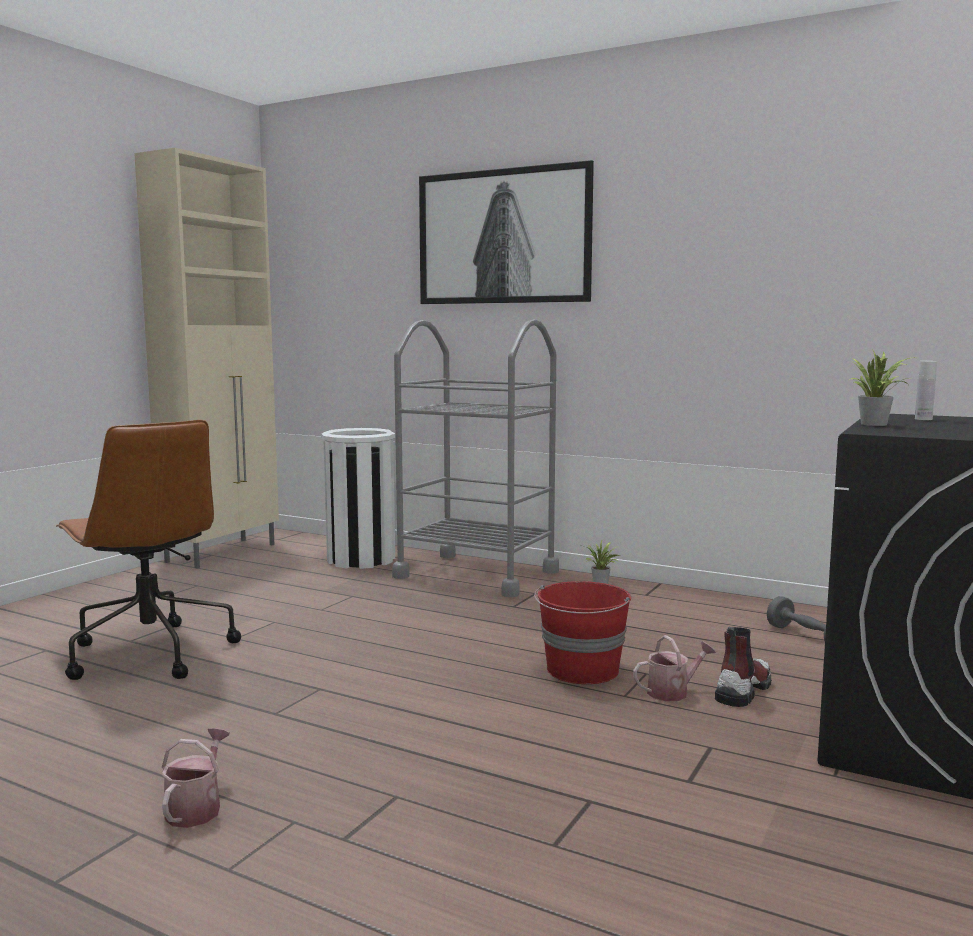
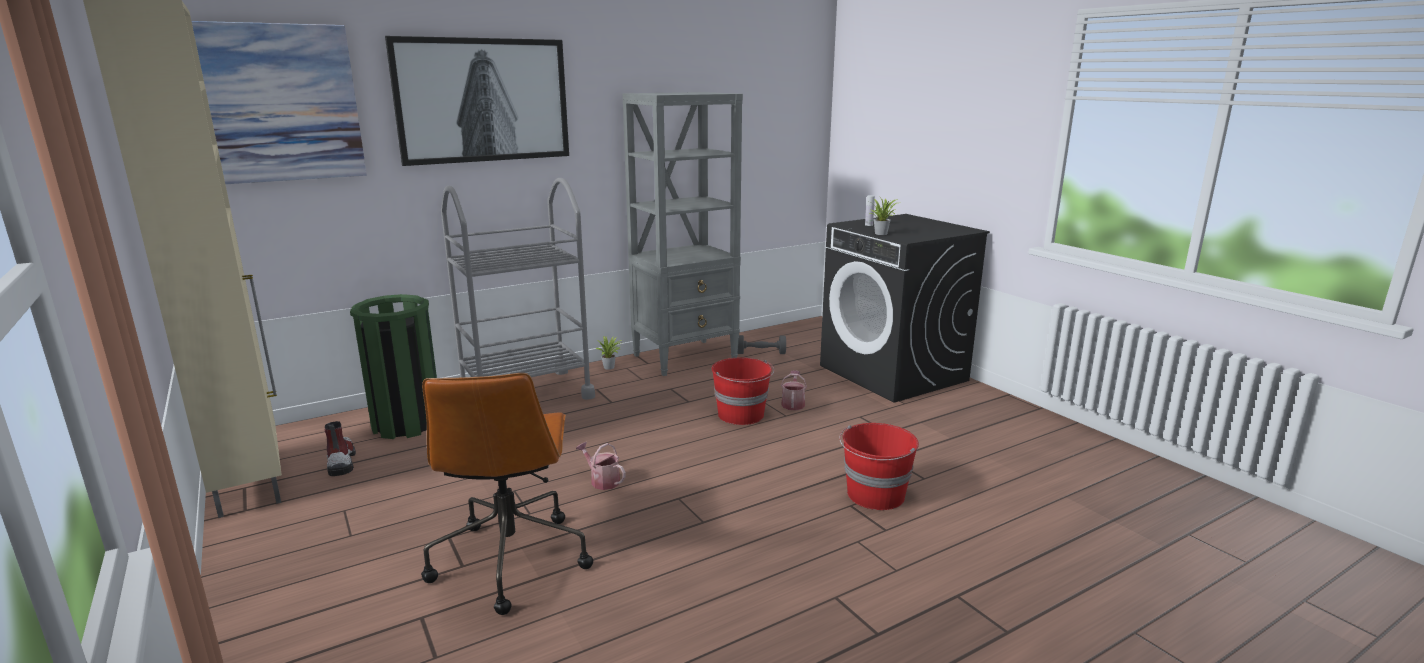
camera: 60 degrees left, 10 degrees up
(149, 653) = (510, 559): brown office chair -> brown office chair turned 90 degrees clockwise
(197, 808) = (818, 571): watering can -> watering can (602, 480)
(342, 246) = (273, 104): none -> picture
(361, 559) = (407, 424): white trash can -> green trash can
(447, 810) = (875, 495): none -> red bucket
(701, 605) = (686, 357): none -> grey bookcase
(742, 690) = (807, 389): boot -> boot (341, 462)

